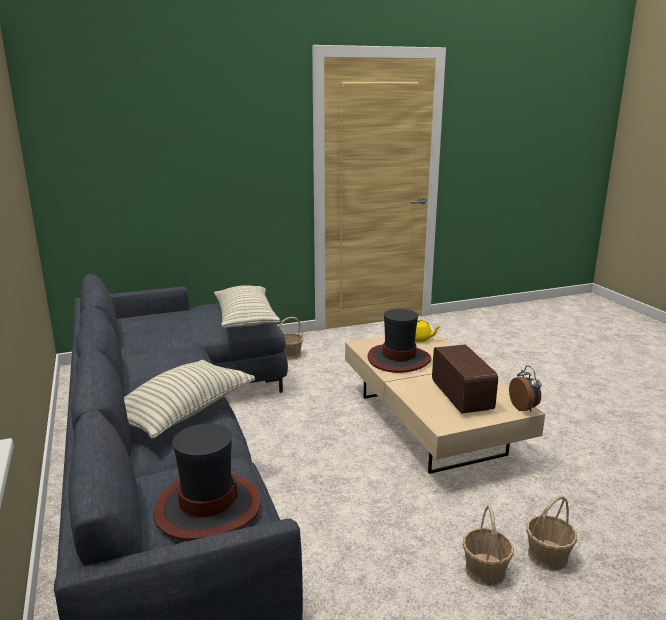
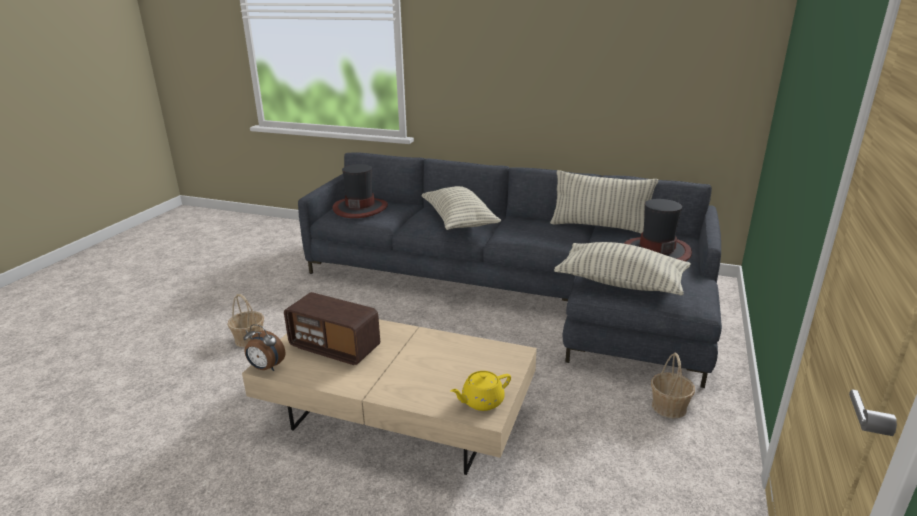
camera: 130 degrees right, 5 degrees up
(124, 350) = (600, 227): none -> pillow
(399, 359) = (449, 357): hat -> hat (656, 251)
(548, 556) = (212, 367): basket -> none

